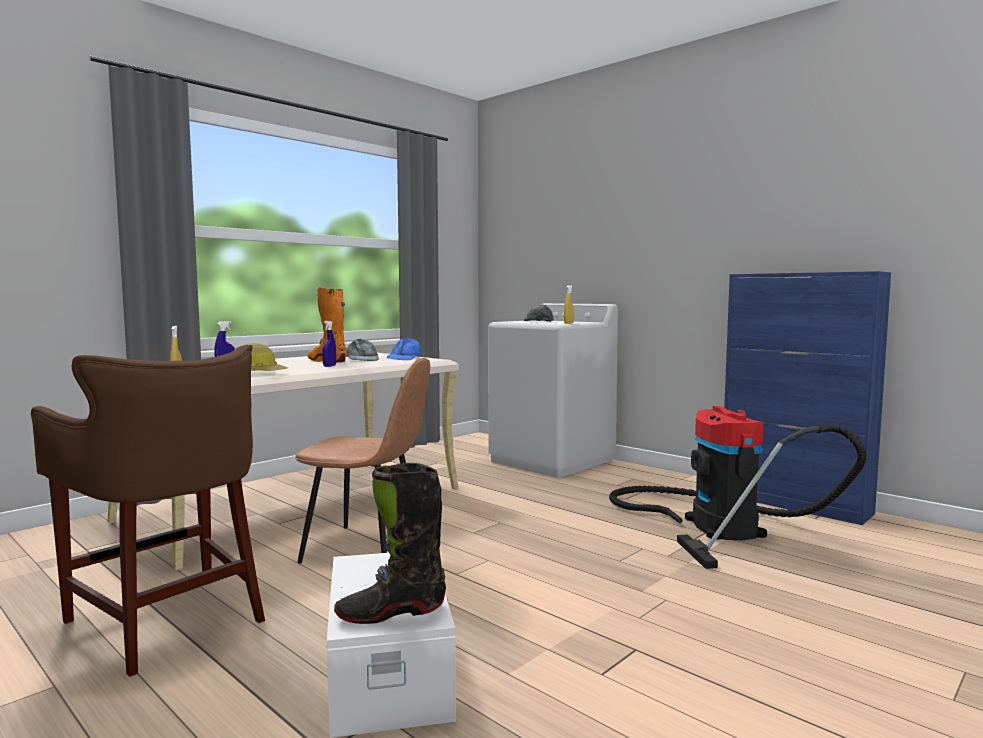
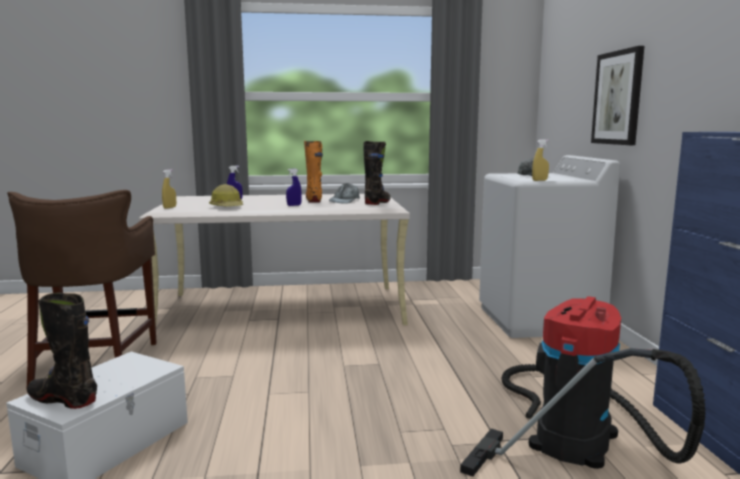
camera: 40 degrees right, 5 degrees up
(367, 548) = (258, 354): brown chair -> none
(404, 358) = (377, 203): blue cap -> black boot
(603, 250) = (618, 98): none -> picture

